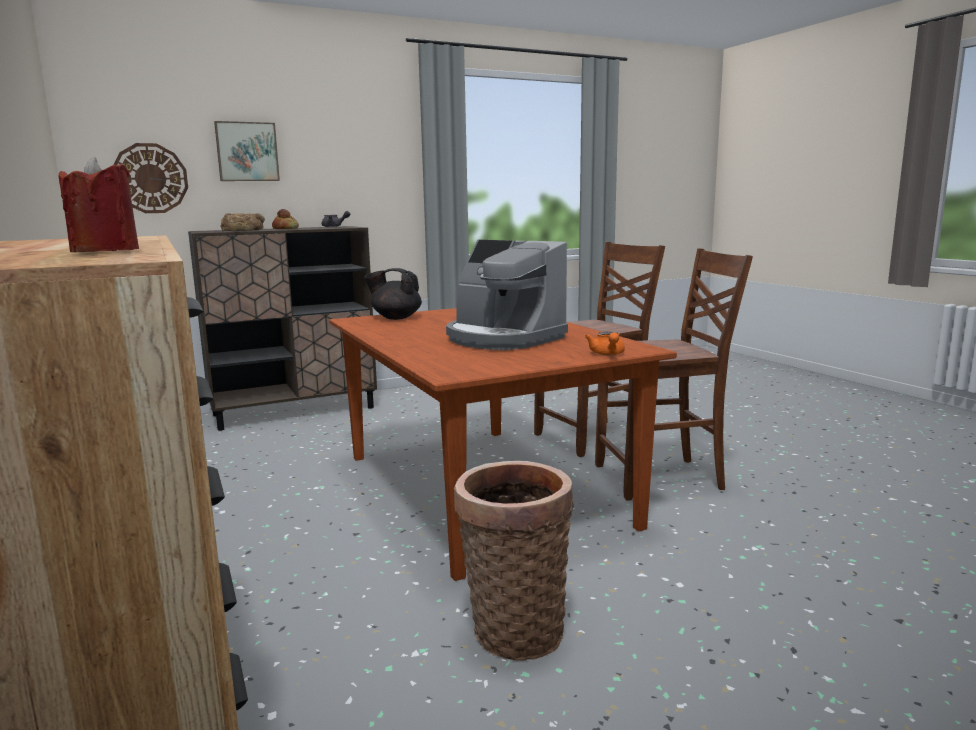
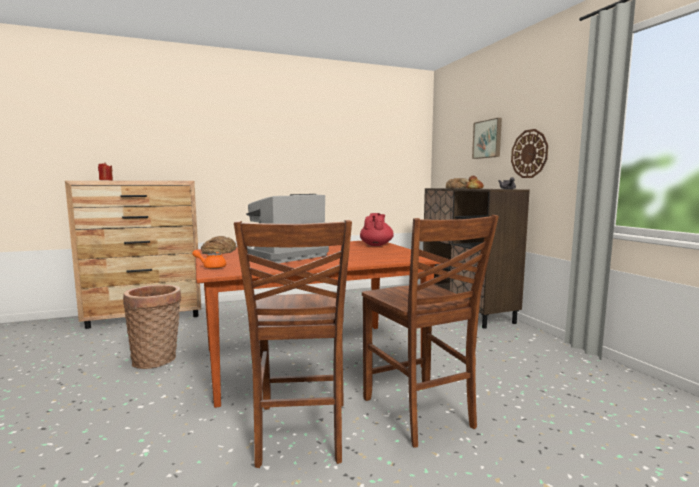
camera: 95 degrees right, 5 degrees down
(150, 178) = (453, 159): wall clock -> wall clock (529, 154)
(395, 318) = (376, 245): black teapot -> red teapot
(462, 368) = (218, 251): none -> bread

